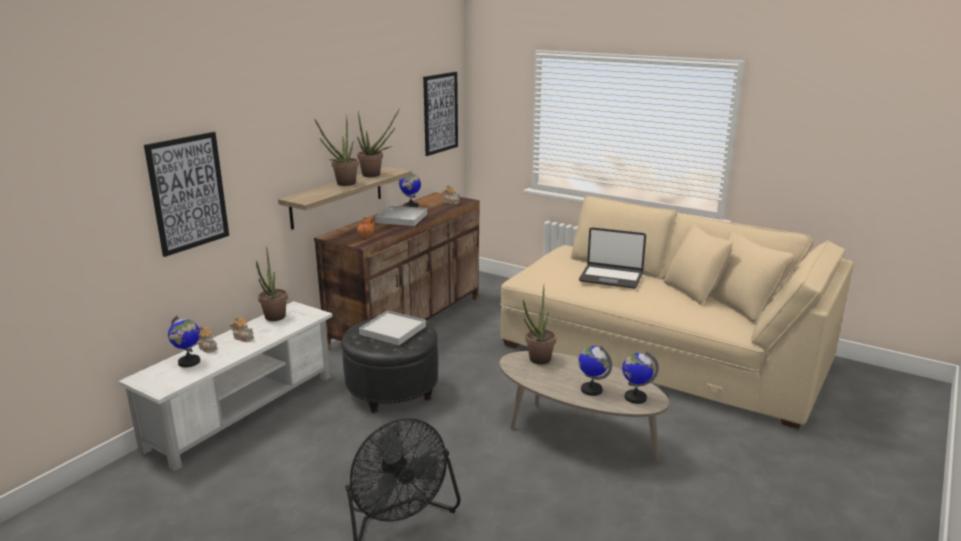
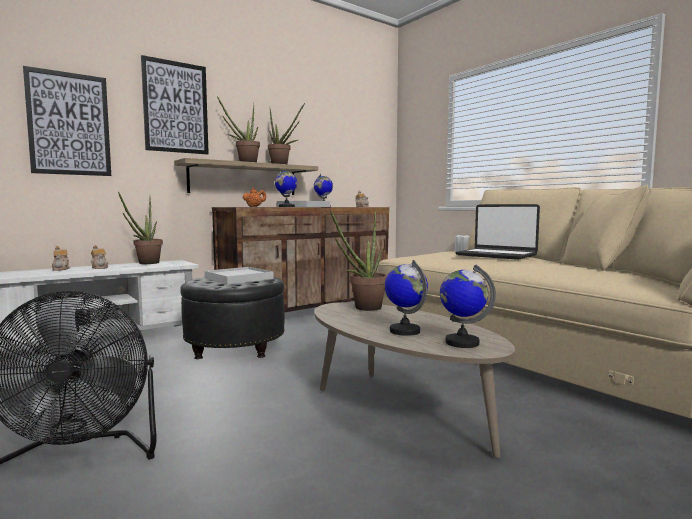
camera: 20 degrees right, 15 degrees down
(189, 362) = (27, 272): globe -> globe (286, 207)
(440, 113) = (366, 139): picture -> picture (175, 107)

